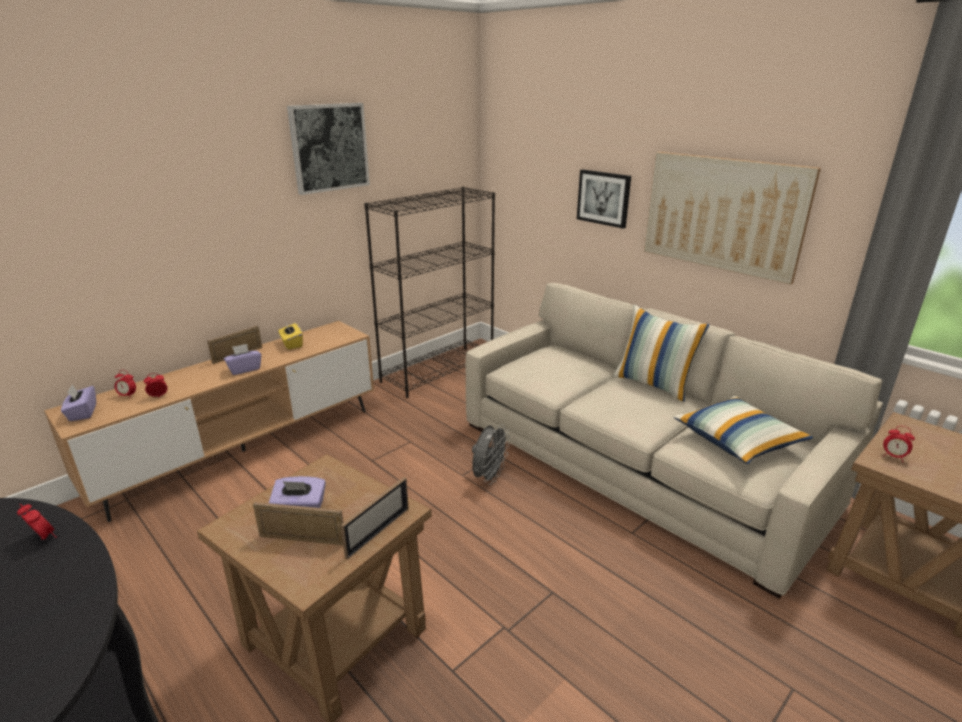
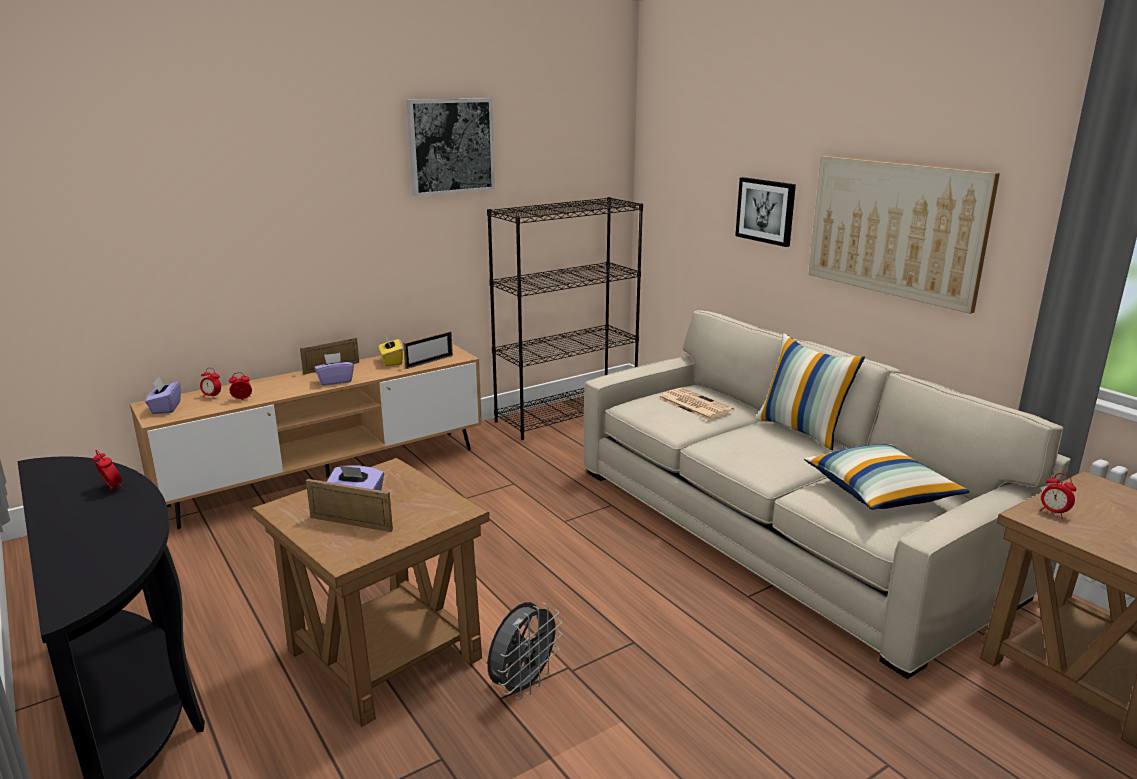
camera: 10 degrees right, 5 degrees down
(378, 532) = (428, 525): picture frame -> picture frame (429, 362)
(489, 477) = (594, 526): grey fan -> grey fan (523, 685)
(559, 366) = (693, 405): none -> newspaper

